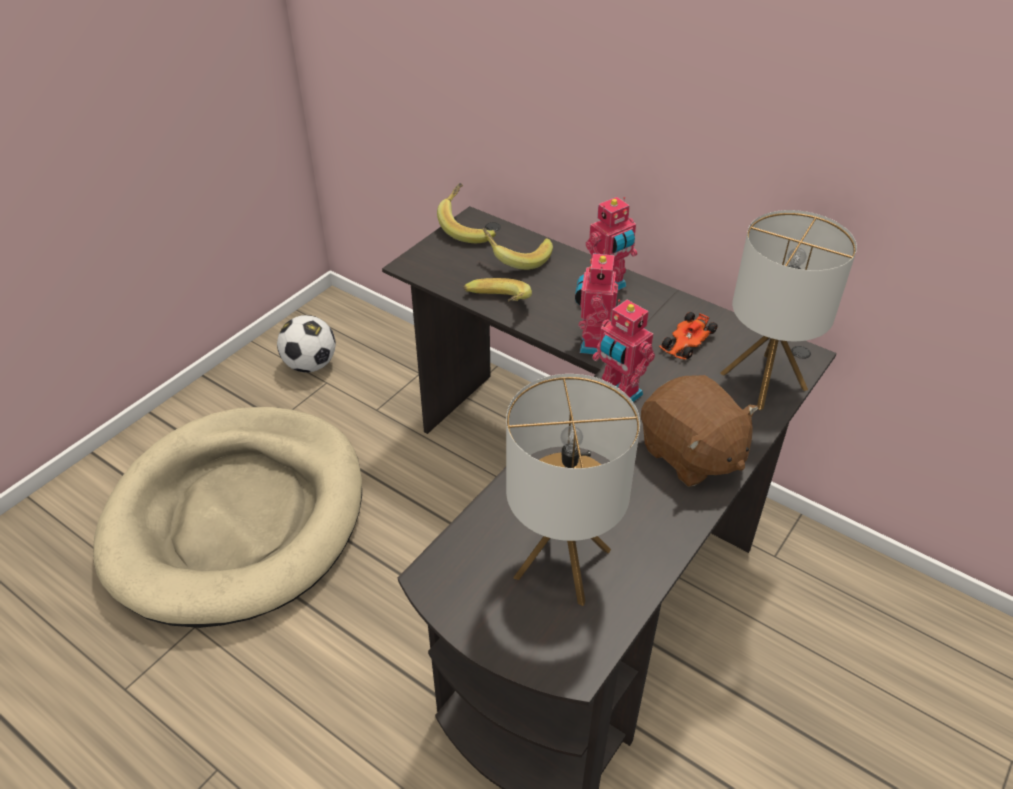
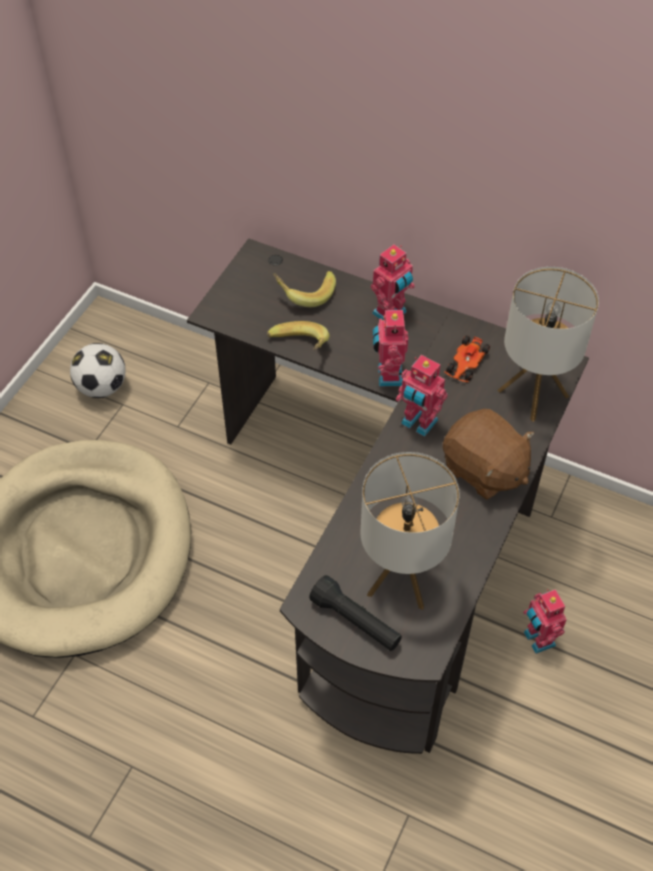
camera: 10 degrees left, 10 degrees up
(468, 227) = (253, 264): banana -> none
(491, 608) = (356, 621): none -> black flashlight
(742, 696) = (537, 639): none -> toy robot

